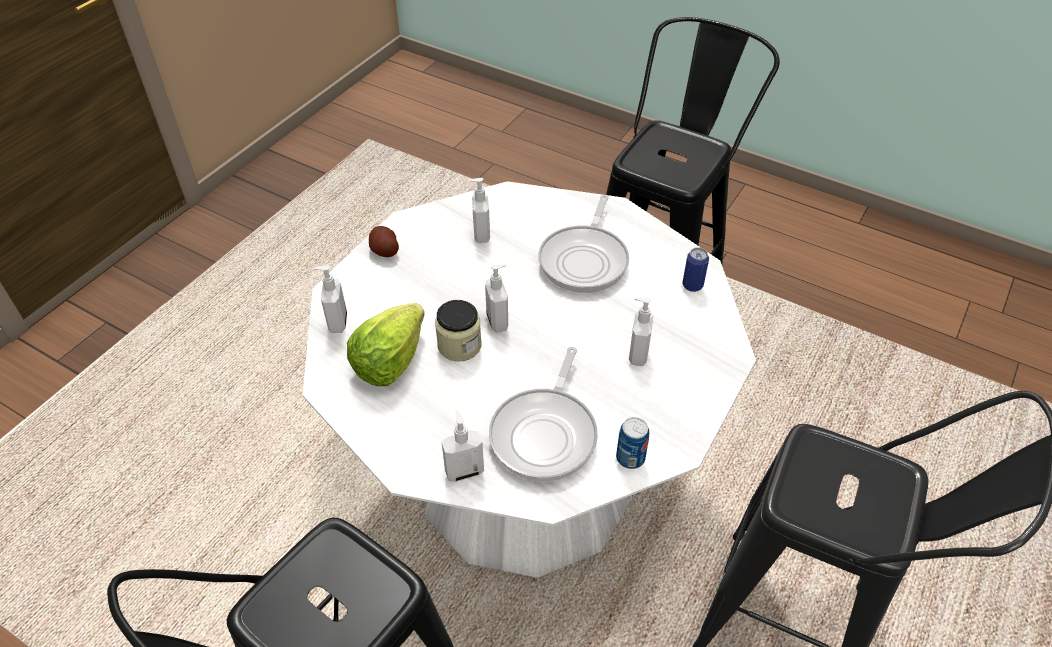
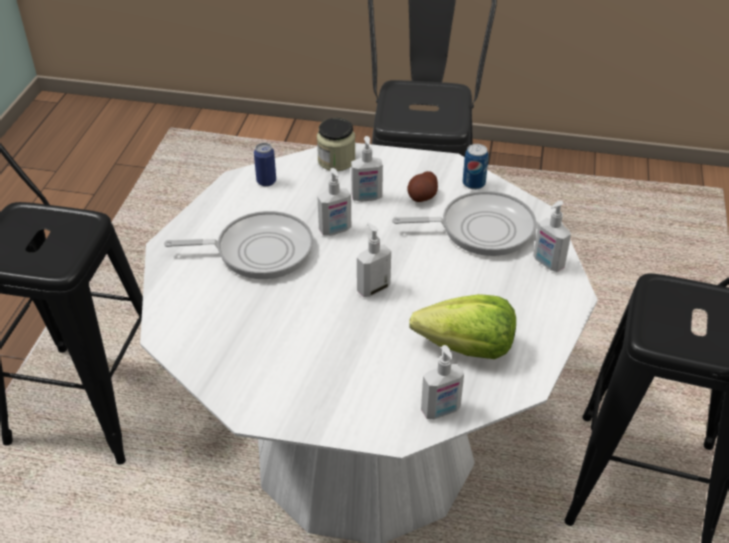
camera: 110 degrees left, 5 degrees down
(384, 251) = (309, 413): potato -> potato (422, 197)
(459, 345) = (418, 305): jar -> jar (336, 160)
(481, 234) = (248, 337): soap dispenser -> soap dispenser (335, 230)

